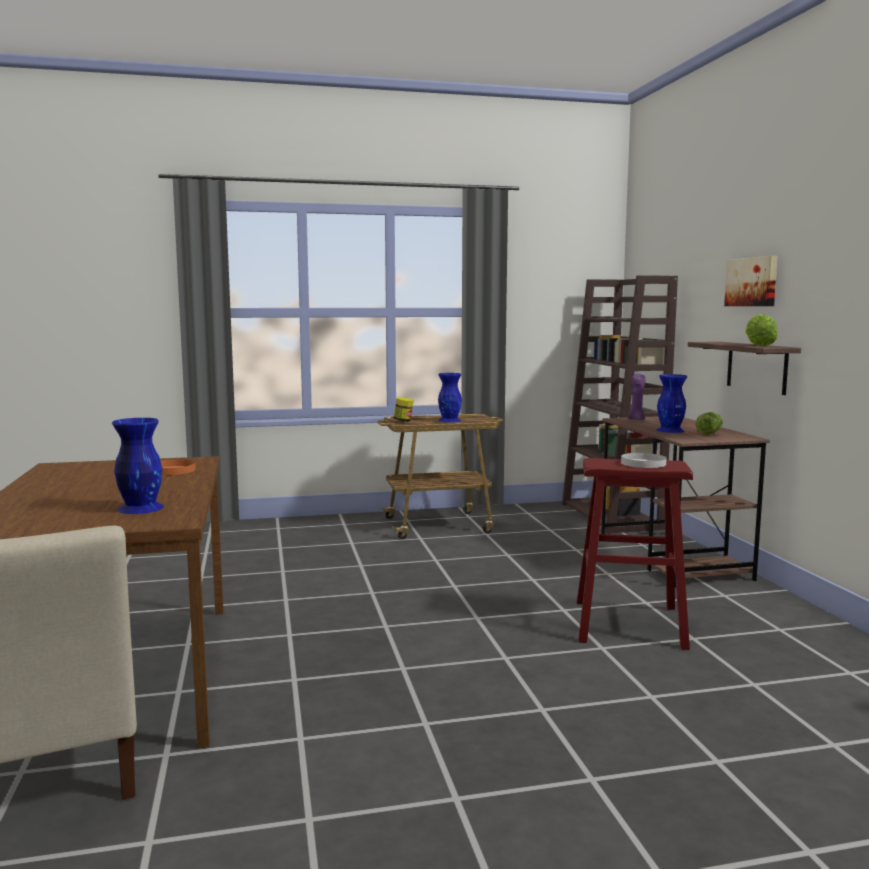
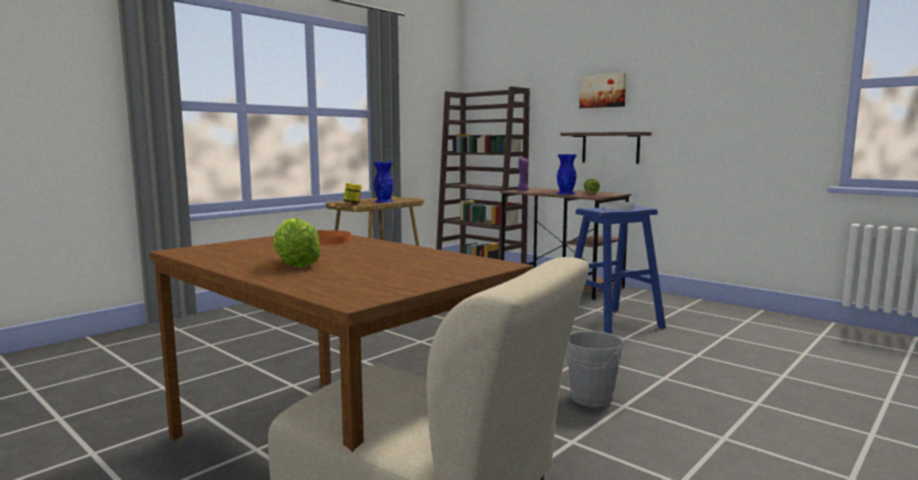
camera: 35 degrees left, 0 degrees up
(140, 508) = (426, 262): blue vase -> none
(405, 704) = (589, 399): none -> grey bucket
(628, 624) = (611, 322): red stool -> blue stool
(758, 345) = (622, 131): lettuce -> lettuce (295, 264)

